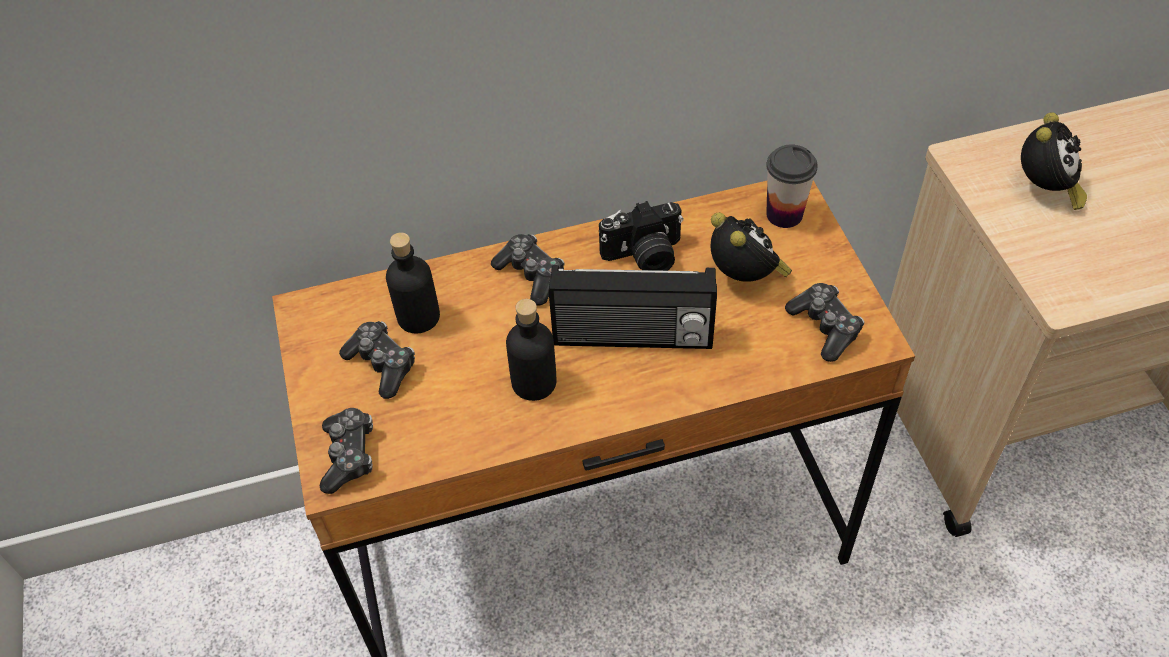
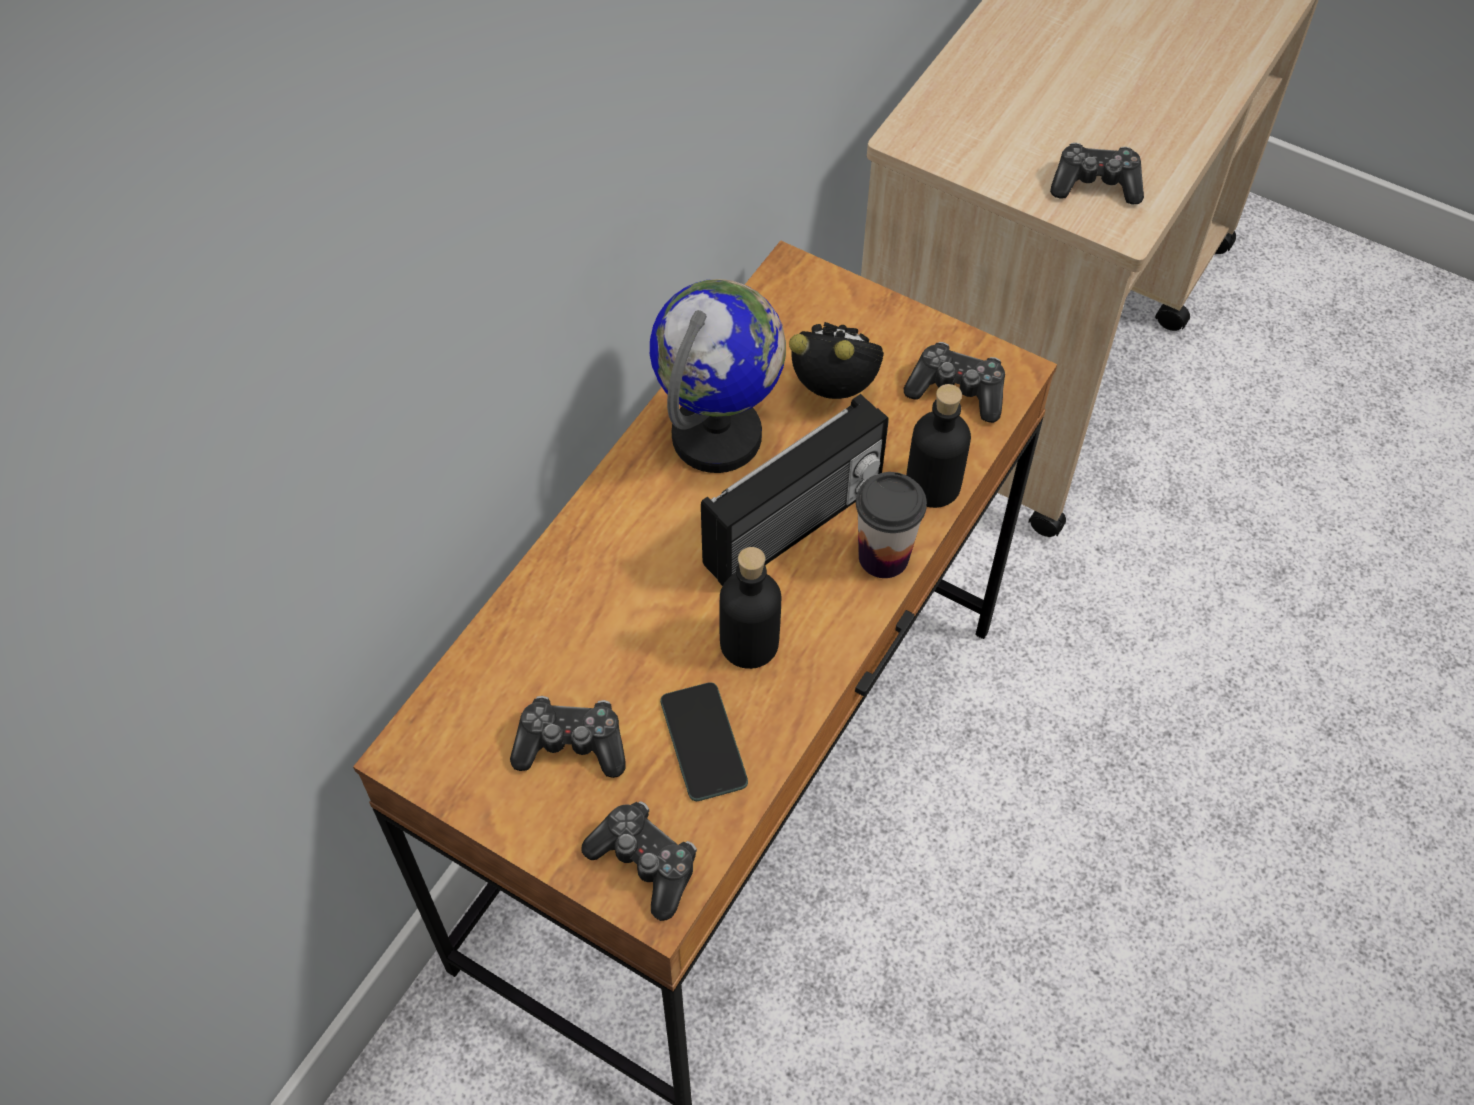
camera: 45 degrees left, 5 degrees up
(418, 317) = (552, 666): black bottle -> black bottle (933, 485)
(449, 416) = (703, 742): none -> phone
(531, 275) = (624, 535): game controller -> game controller (1095, 184)
(644, 257) = (718, 436): camera -> globe
(784, 214) = (806, 301): cup -> cup (883, 557)
(1044, 190) = (1010, 128): alarm clock -> none

